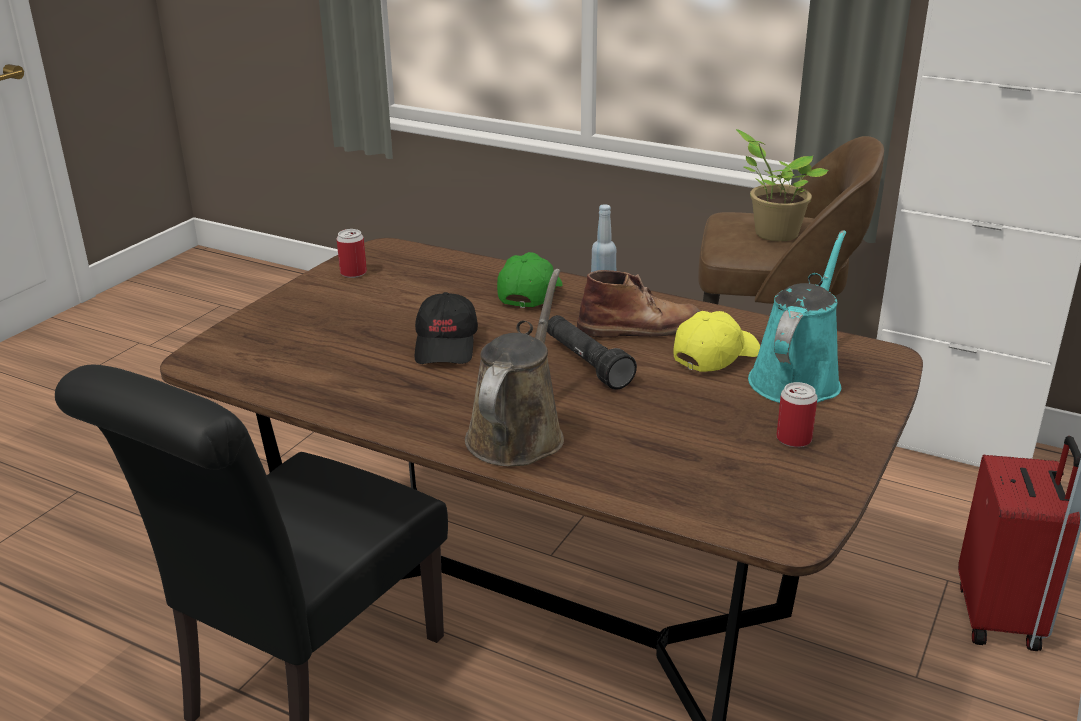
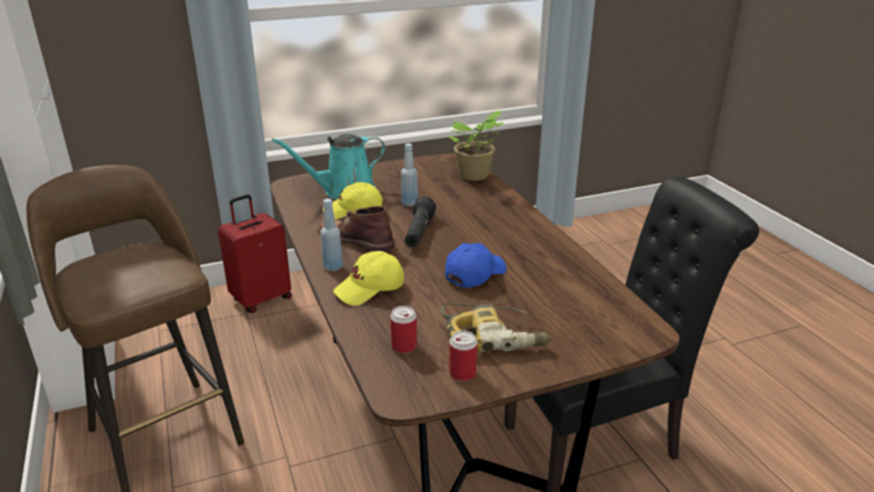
camera: 140 degrees left, 0 degrees up
(357, 303) = (494, 335): none -> power drill
(447, 345) = (475, 274): black cap -> blue cap
(518, 433) = (501, 217): brown watering can -> none
(529, 293) = (370, 289): green cap -> yellow cap
(677, 398) = (409, 203): none -> blue bottle
(772, 233) = (131, 268): potted plant -> potted plant (475, 176)
(793, 439) = (397, 176): can -> can (404, 346)

